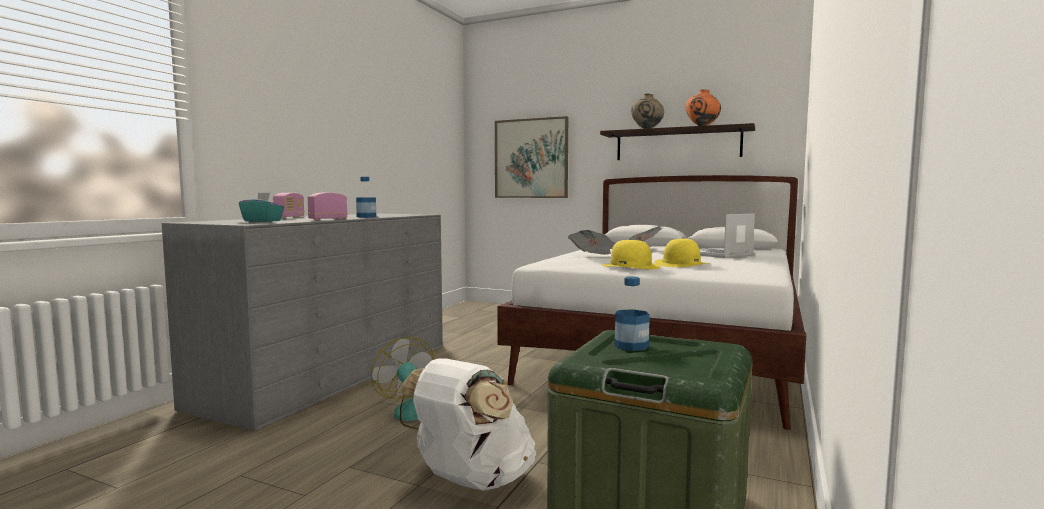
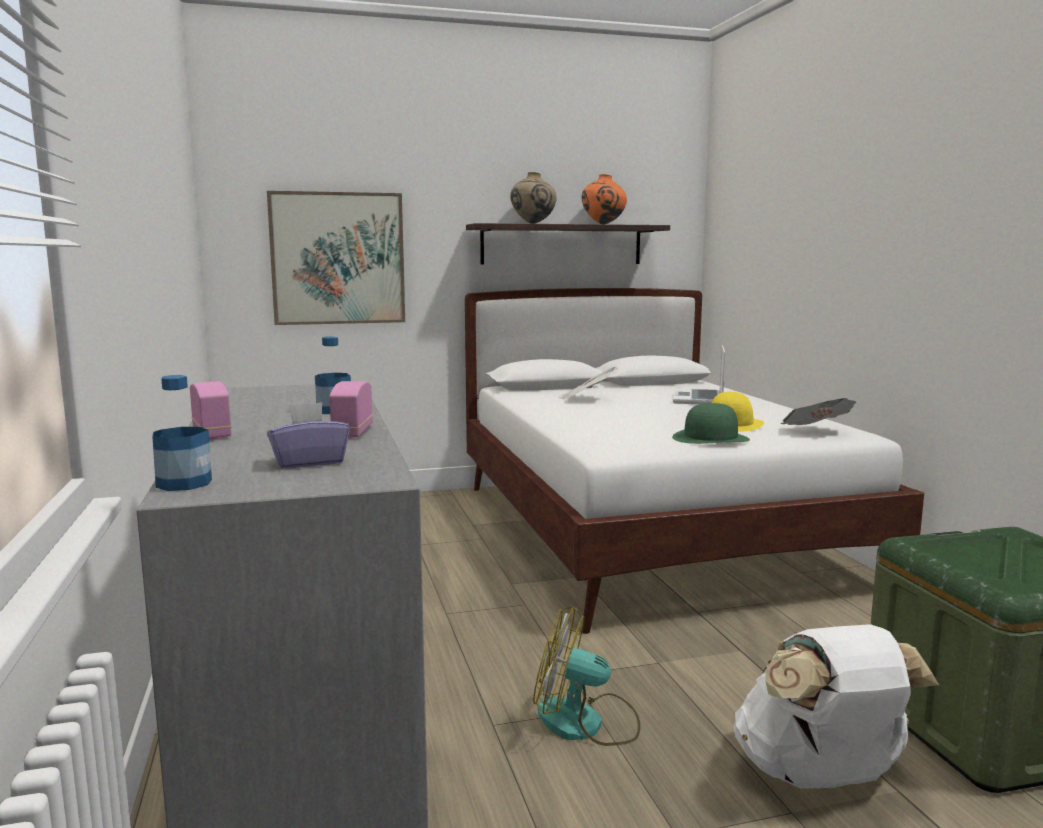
camera: 40 degrees left, 5 degrees up
(262, 221) = (309, 462): turquoise tissue box -> purple tissue box
(593, 256) = (610, 425): newspaper -> newspaper (816, 431)
(631, 266) = (711, 438): yellow hat -> green hat
(631, 346) = (964, 554): bottle -> bottle (184, 483)

